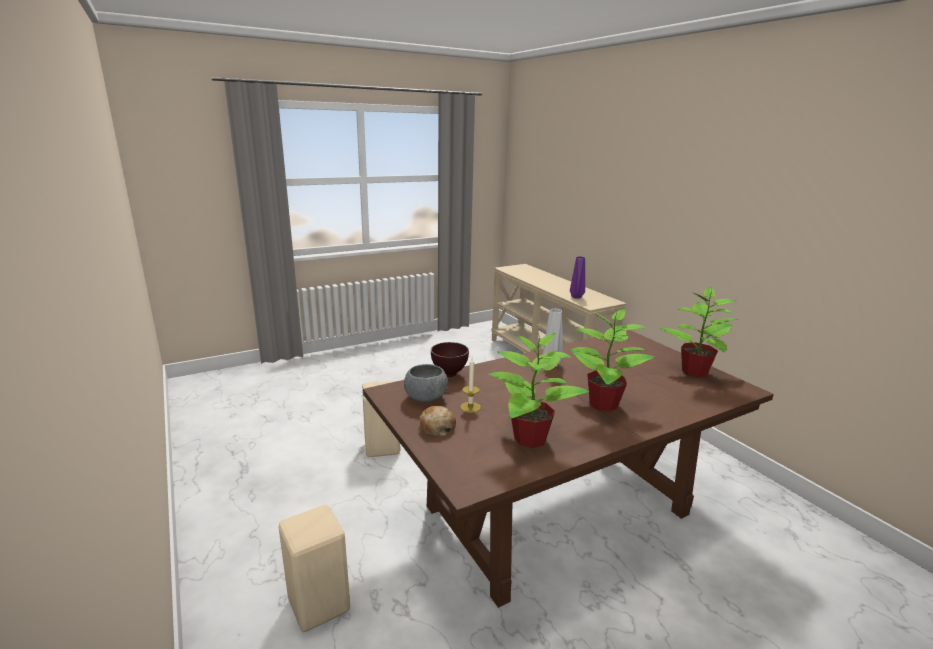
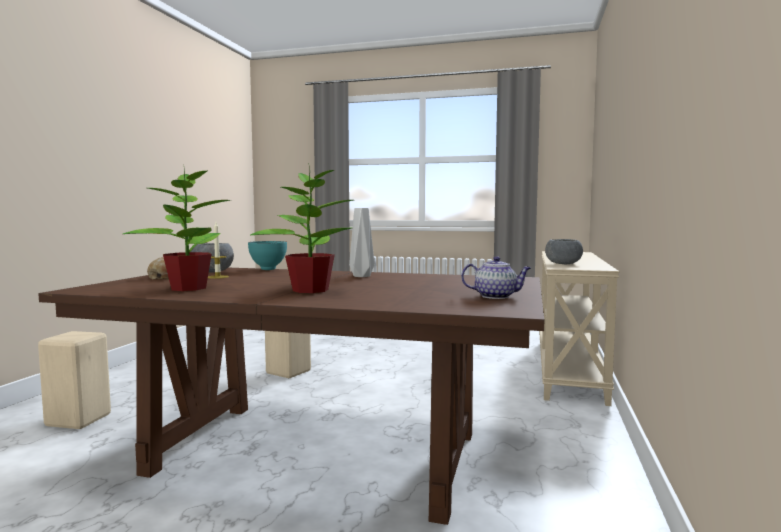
camera: 45 degrees right, 15 degrees down
(449, 374) = (269, 269): brown bowl -> turquoise bowl
(575, 297) = (563, 264): purple vase -> grey bowl
(694, 372) = (496, 296): potted plant -> teapot

